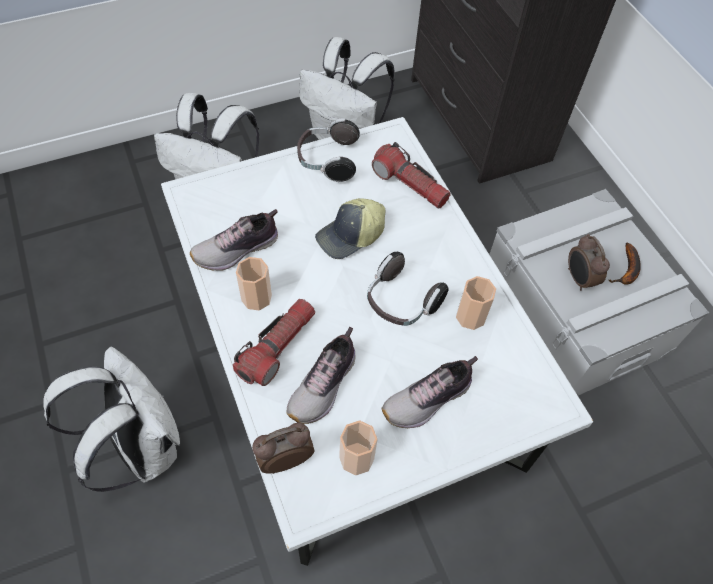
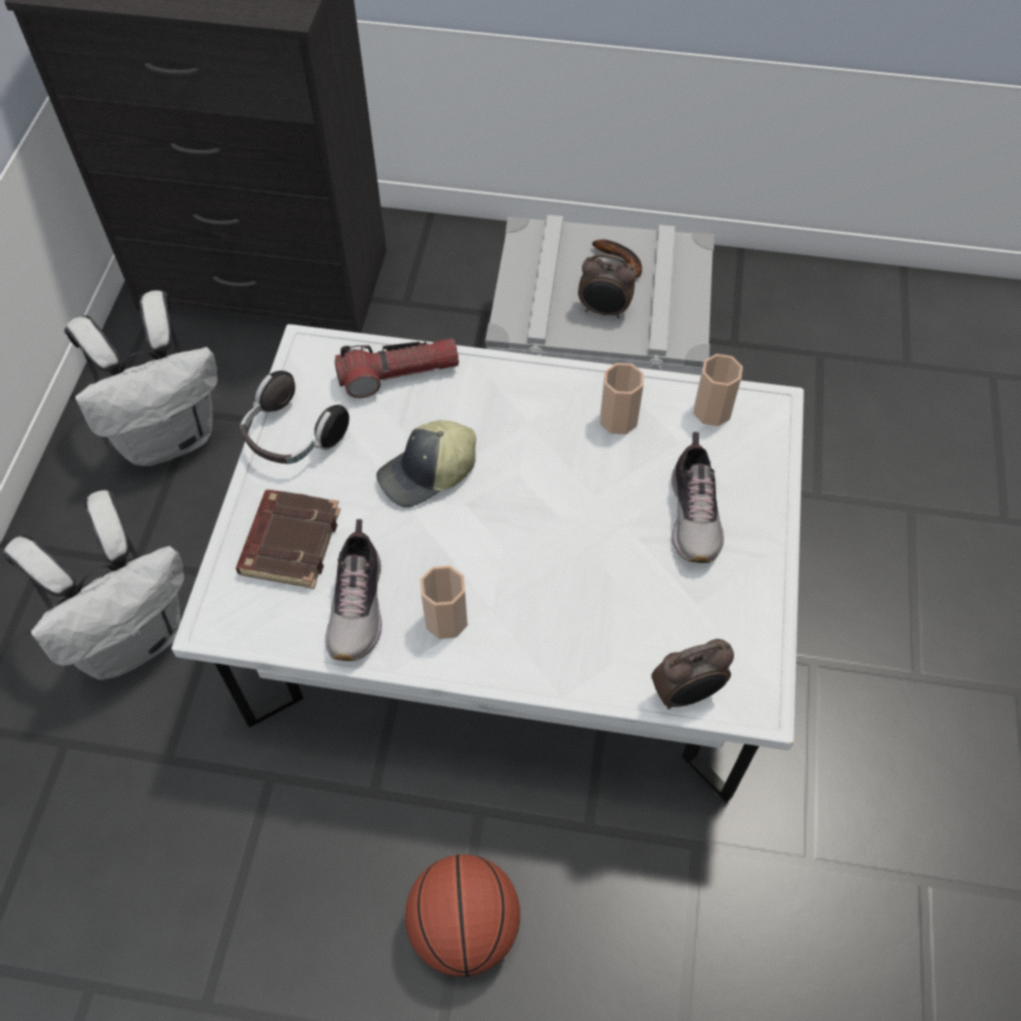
camera: 55 degrees left, 0 degrees up
(140, 447) = (465, 927): white backpack -> basketball
(259, 196) = (289, 541): none -> brown book
(277, 347) = (534, 630): flashlight -> none
(285, 459) = (686, 694): alarm clock -> alarm clock turned 120 degrees counterclockwise
(324, 385) = (615, 607): shoe -> none
(351, 236) = (428, 474): cap -> cap turned 60 degrees clockwise
(356, 458) = (724, 621): cup -> cup (712, 411)
(401, 302) = (556, 473): headphones -> none

